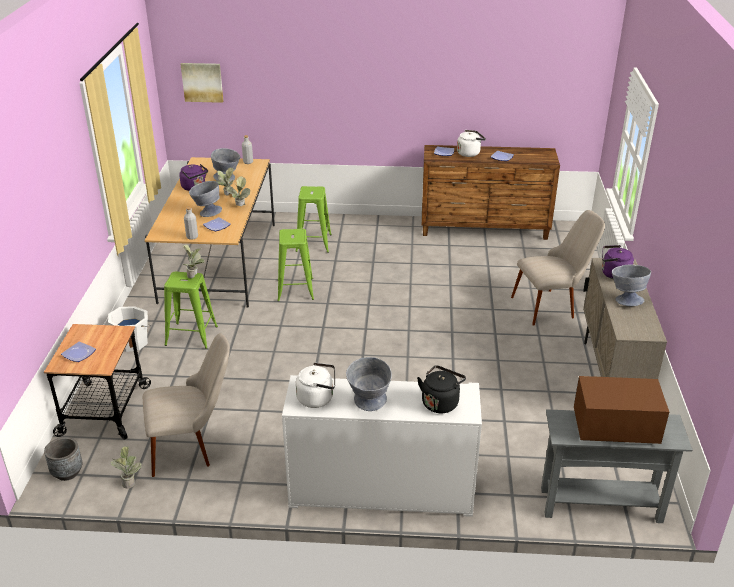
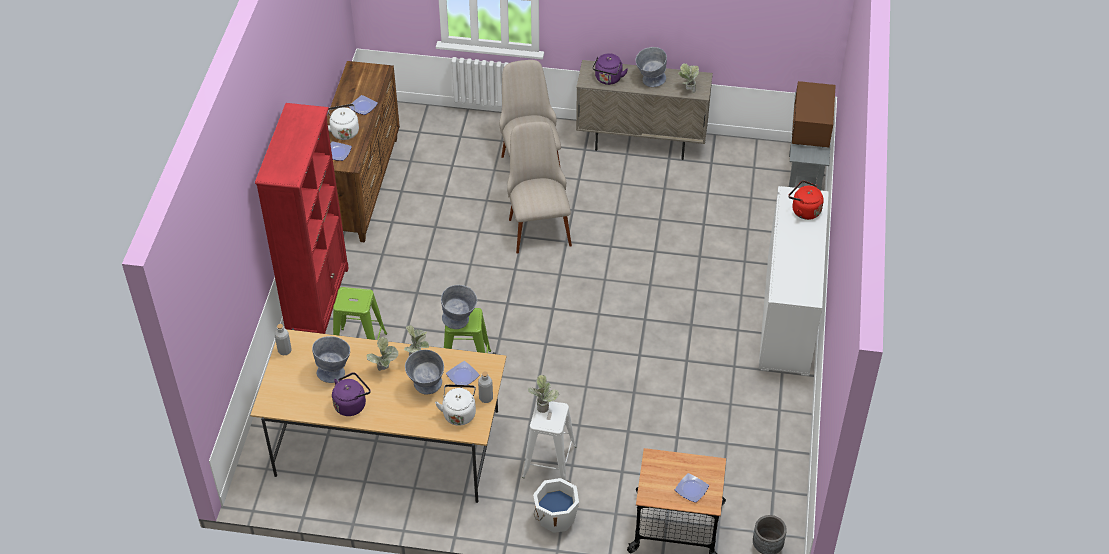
camera: 85 degrees left, 15 degrees up
(129, 481) = (779, 493): potted plant -> potted plant (688, 90)
(192, 336) = (549, 461): green stool -> white stool
(192, 446) = (732, 448): beige chair -> beige chair (537, 224)
(202, 82) = (211, 331): picture -> none
(317, 398) = (800, 284): white kettle -> white kettle (459, 413)
(357, 223) = (318, 301): none -> red bookcase
(368, 404) = (808, 253): grey bowl -> grey bowl (460, 321)
(440, 402) = (804, 210): black kettle -> red kettle

